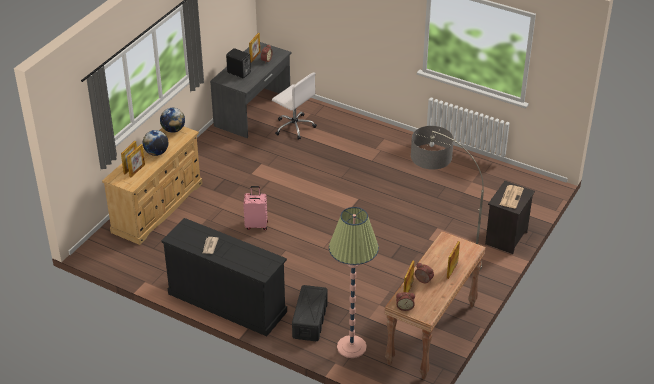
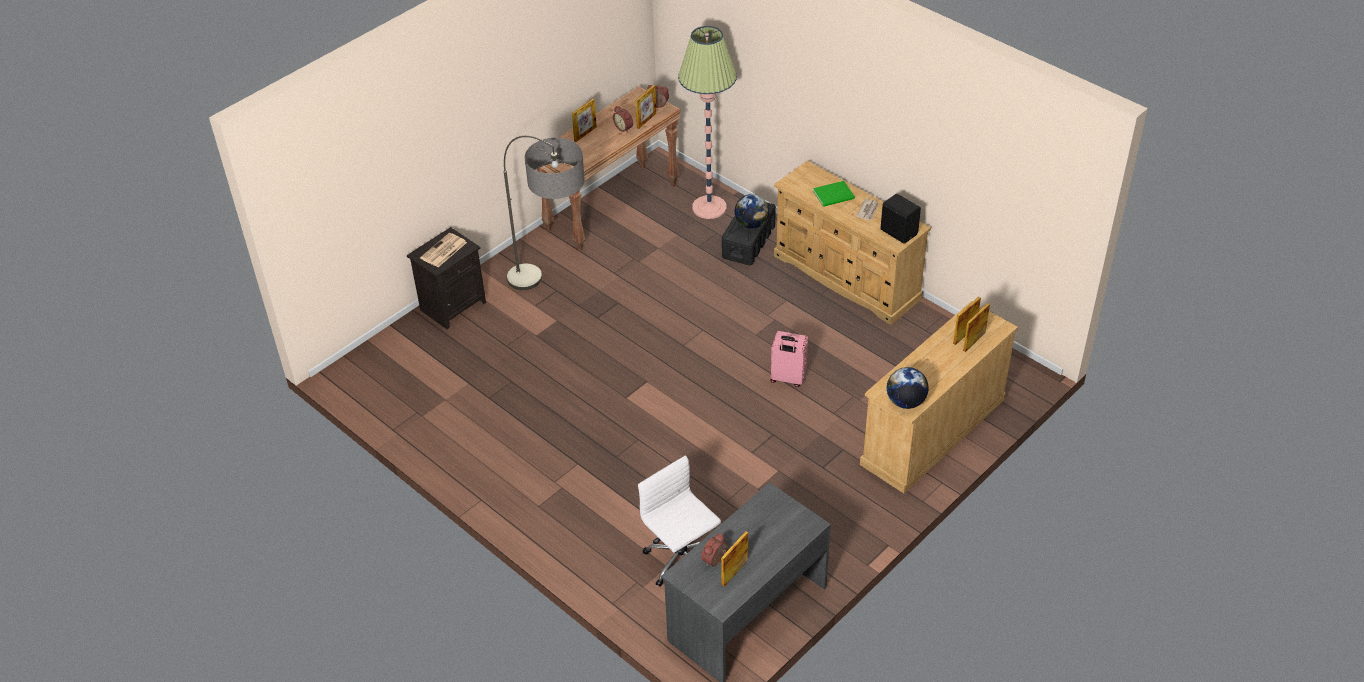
camera: 165 degrees left, 5 degrees up
(156, 153) = (934, 362): globe -> globe (751, 224)
(226, 302) = (847, 277): black dresser -> beige dresser
(237, 255) = (835, 195): none -> green book
(239, 73) = (773, 533): black speaker -> black speaker (899, 231)

